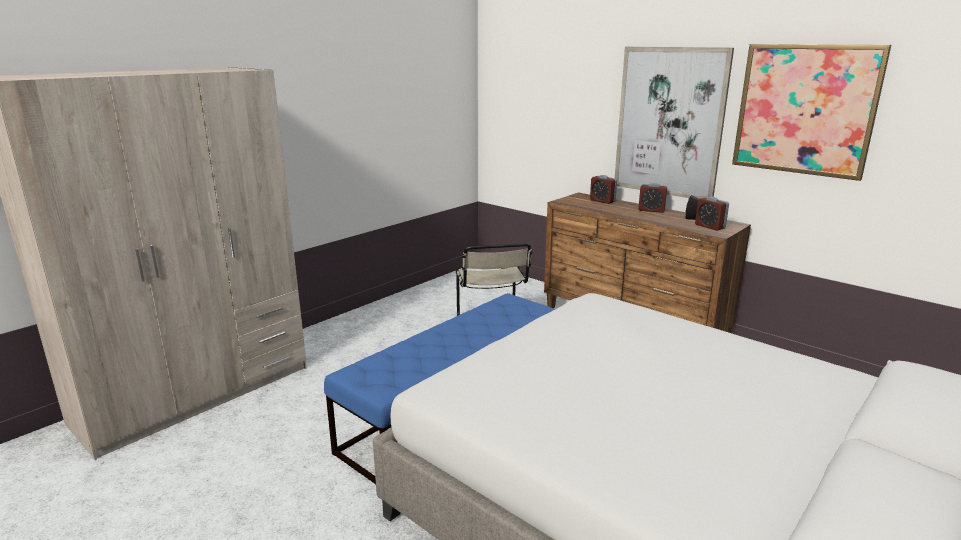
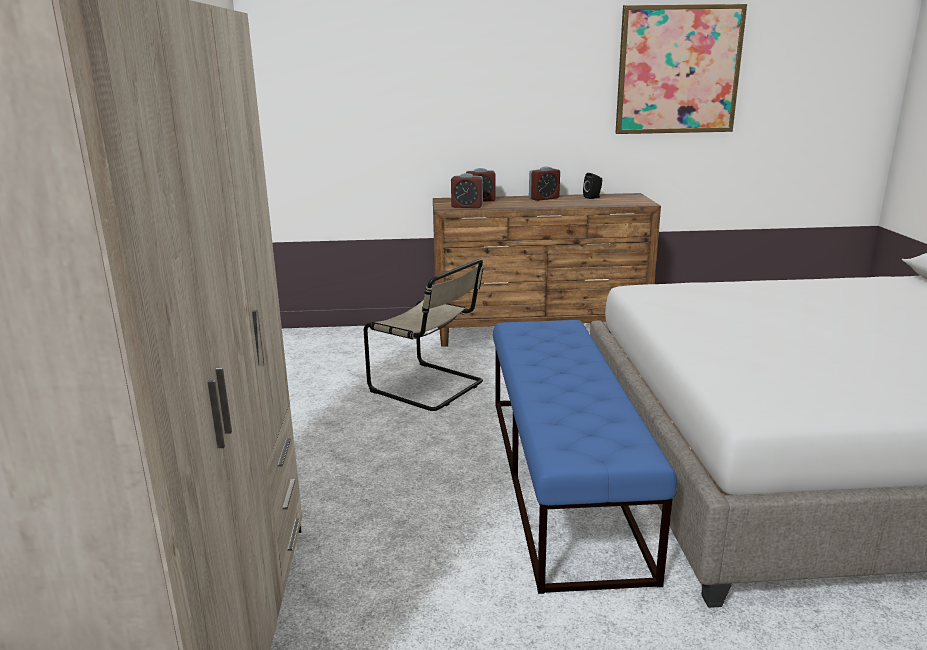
camera: 45 degrees left, 0 degrees up
(669, 122) = (540, 97): picture -> none
(710, 226) = (624, 200): alarm clock -> alarm clock (467, 206)

